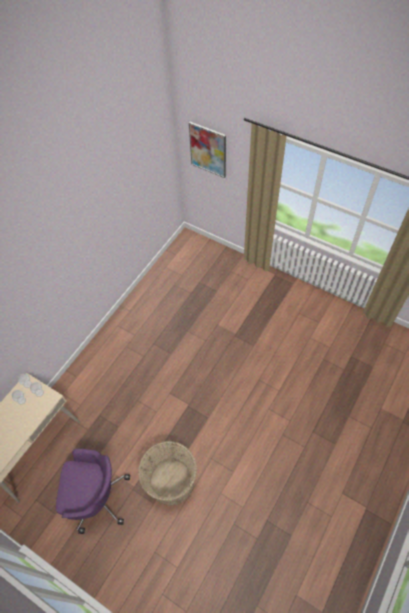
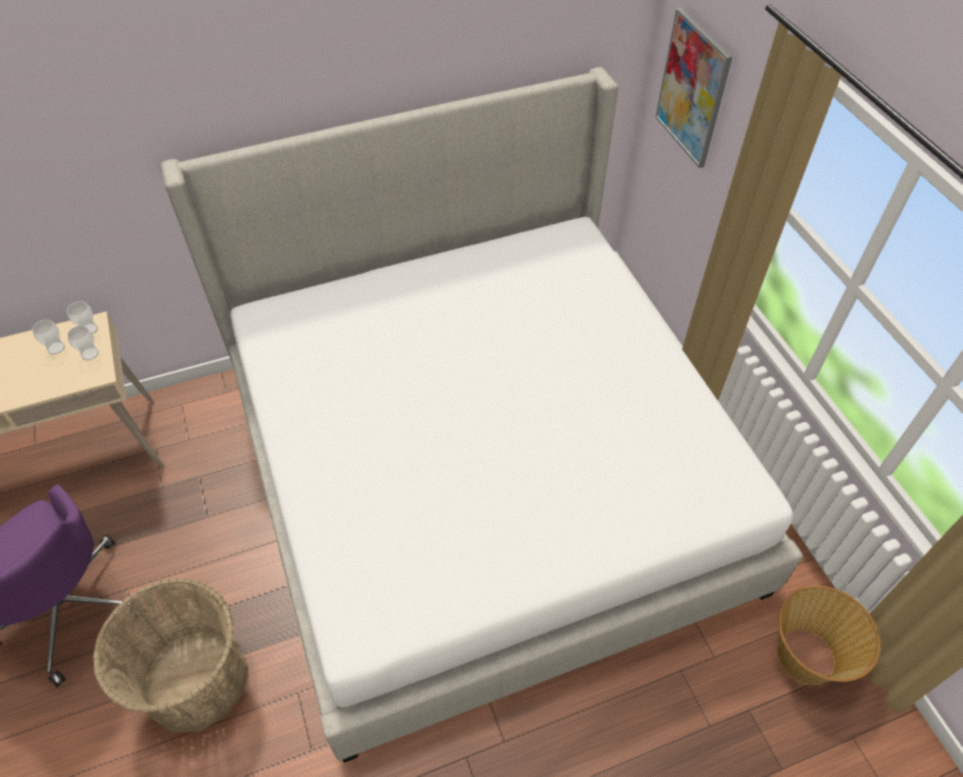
camera: 35 degrees right, 5 degrees down
(206, 340) = (481, 473): none -> bed
(354, 328) = (807, 656): none -> basket

